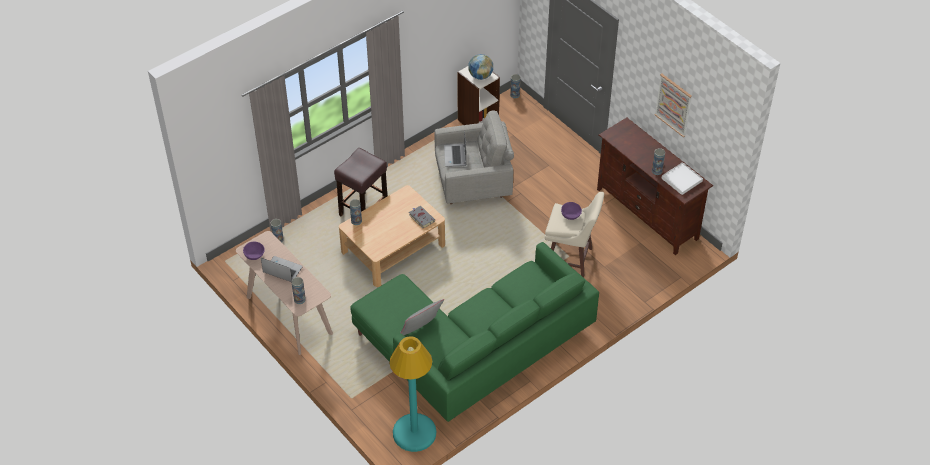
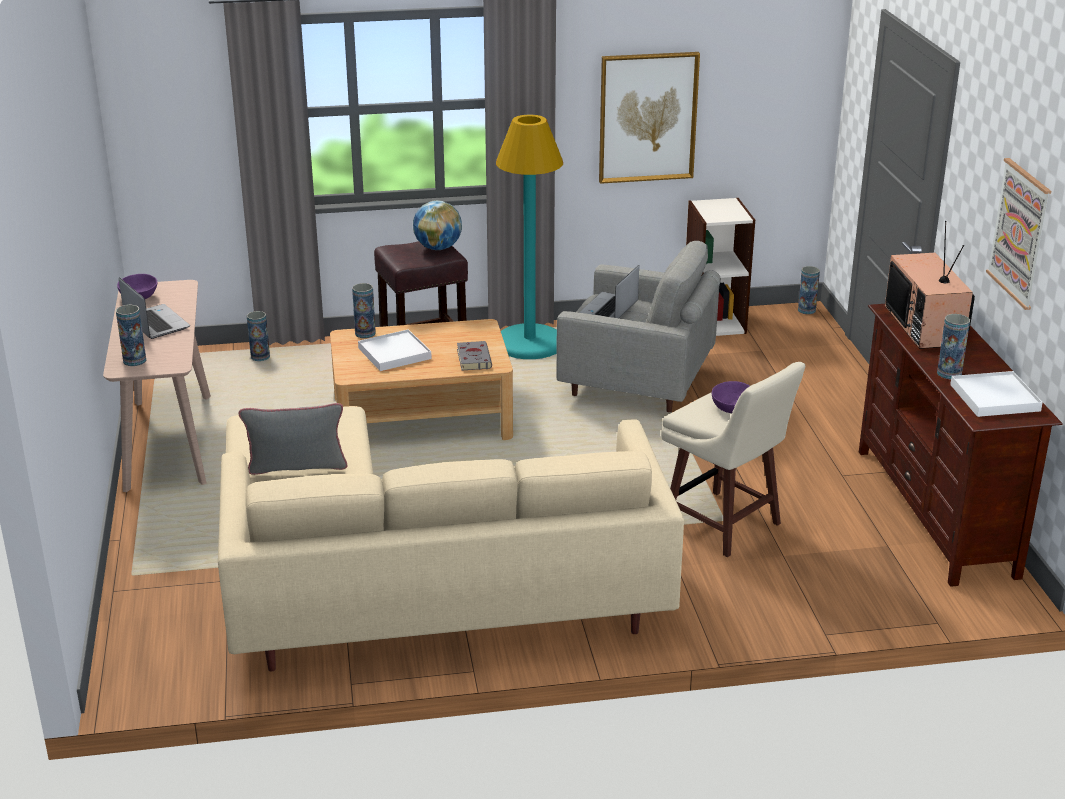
camera: 30 degrees right, 20 degrees down
(382, 229) = (394, 353): none -> white tray
(414, 433) = (175, 666): turquoise floor lamp -> turquoise floor lamp (529, 344)
(436, 45) = (647, 117): none -> picture
(473, 350) = (414, 588): green sofa -> beige sofa
(480, 76) = (722, 212): globe -> globe (438, 248)
(630, 141) = (926, 326): none -> television

